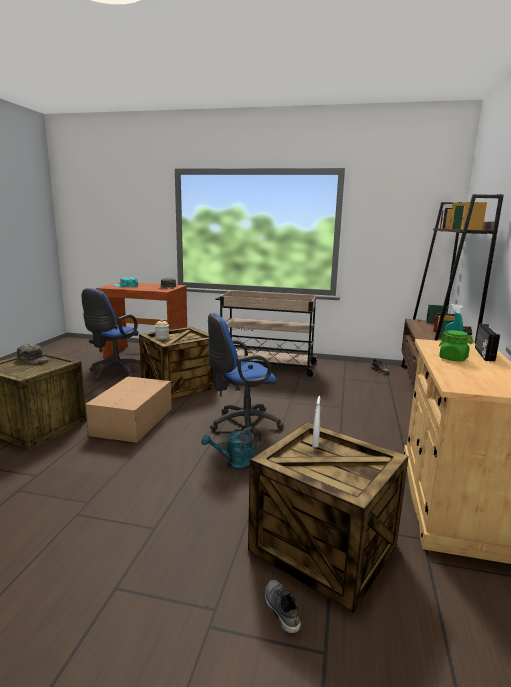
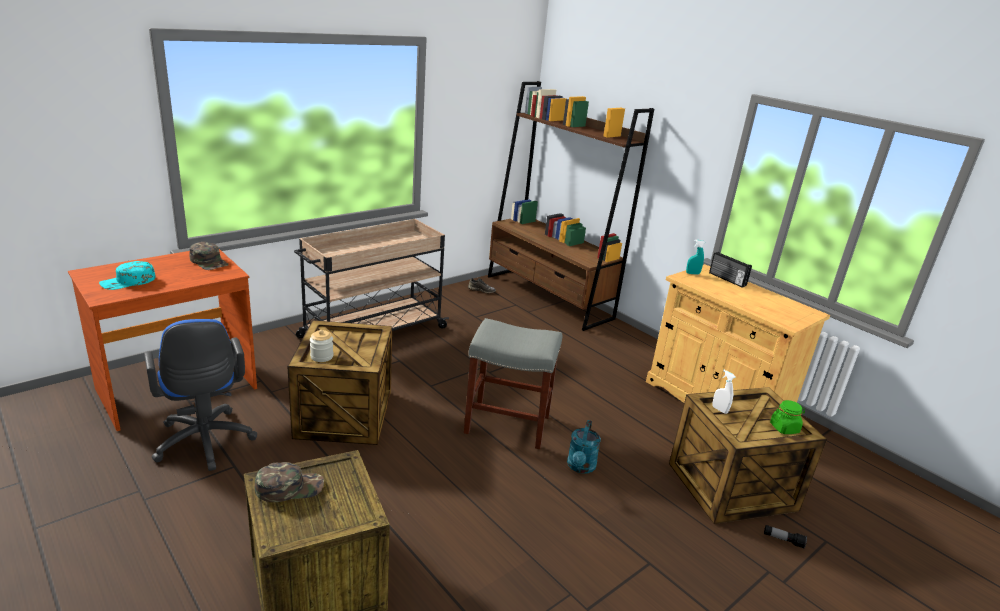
camera: 55 degrees left, 10 degrees up
(134, 421) = (407, 491): cardboard box -> none
(241, 425) = (506, 424): blue office chair -> grey stool
(280, 609) = (783, 540): grey shoe -> flashlight
(453, 359) = (730, 293): green jar -> green jar (784, 428)

